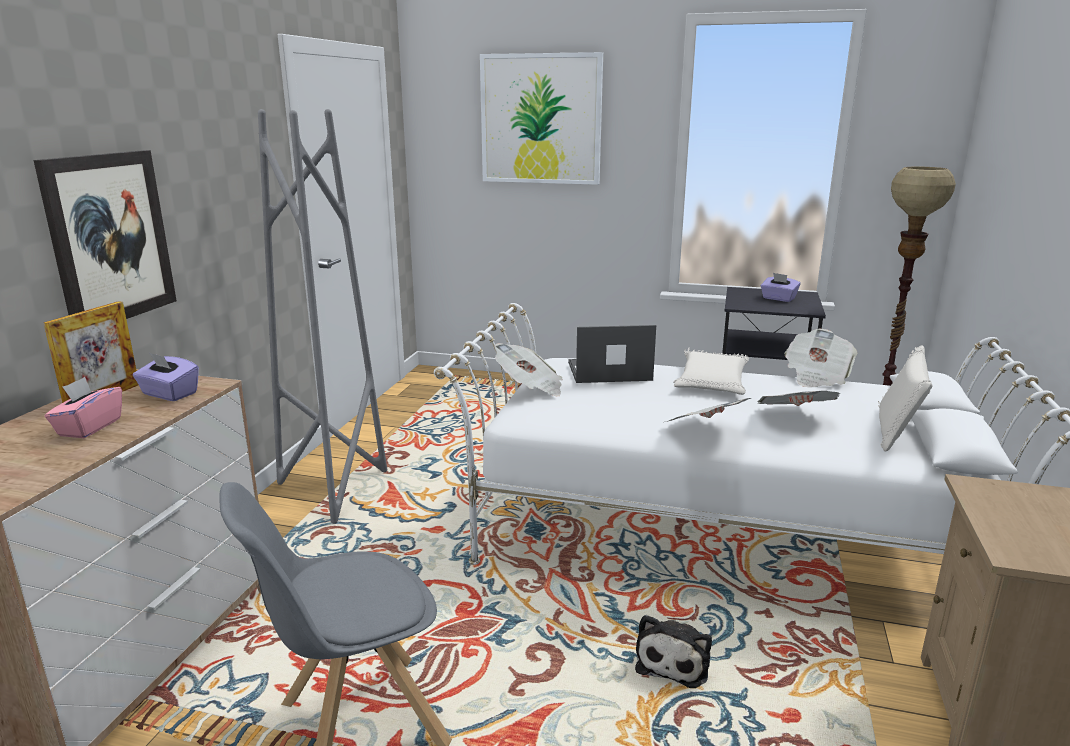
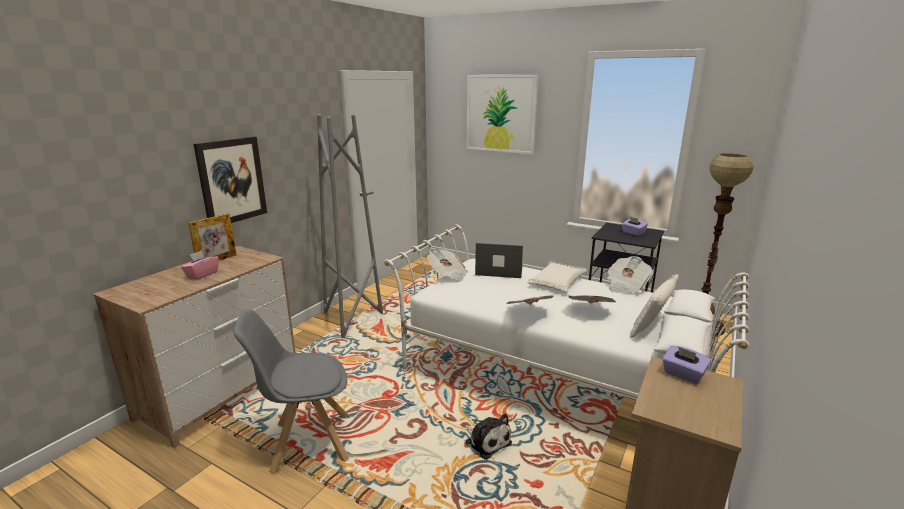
camera: 15 degrees right, 0 degrees up
(169, 394) = (246, 261): purple tissue box -> purple tissue box (683, 374)
(674, 661) = (486, 441): plush toy -> plush toy turned 75 degrees counterclockwise

